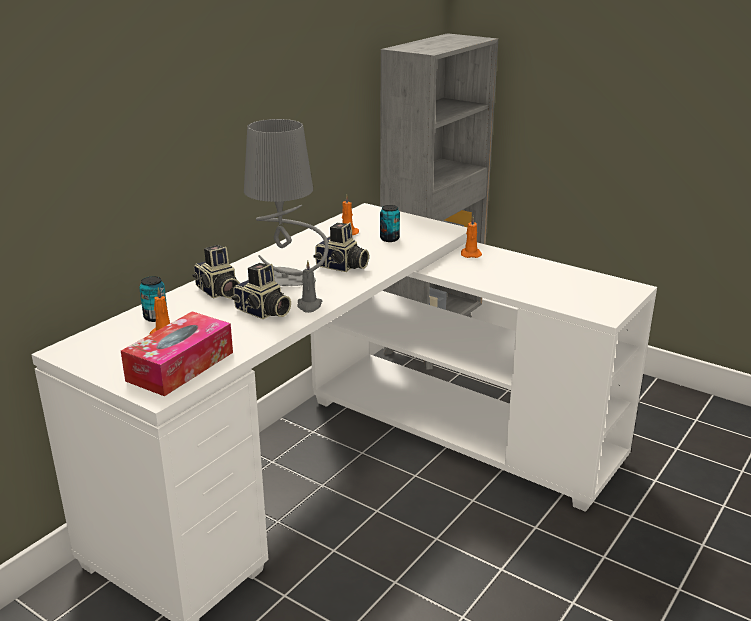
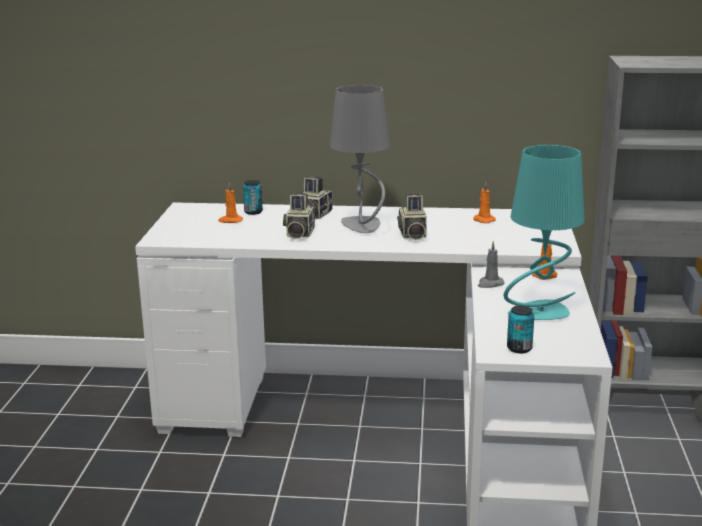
camera: 60 degrees right, 5 degrees down
(180, 366) = (196, 235): tissue box -> none
(309, 306) = (327, 243): grey candle -> grey candle (490, 284)
(389, 239) = (497, 235): can -> can (519, 348)
(542, 279) = (539, 313): none -> turquoise table lamp

